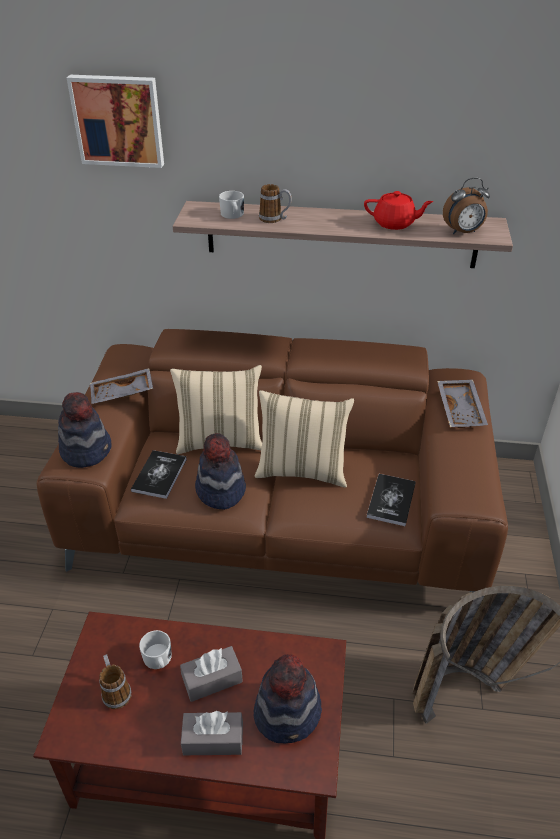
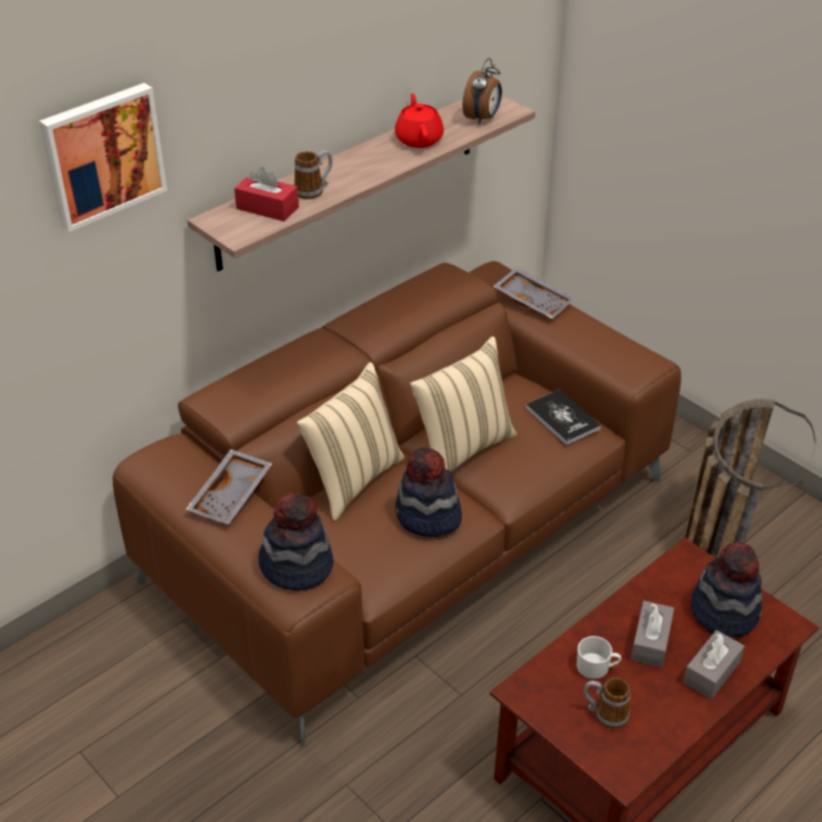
camera: 50 degrees left, 0 degrees up
(159, 475) = (354, 549): book -> none
(233, 215) = (267, 208): white mug -> red tissue box
(395, 223) = (419, 139): red teapot -> red teapot turned 60 degrees counterclockwise

